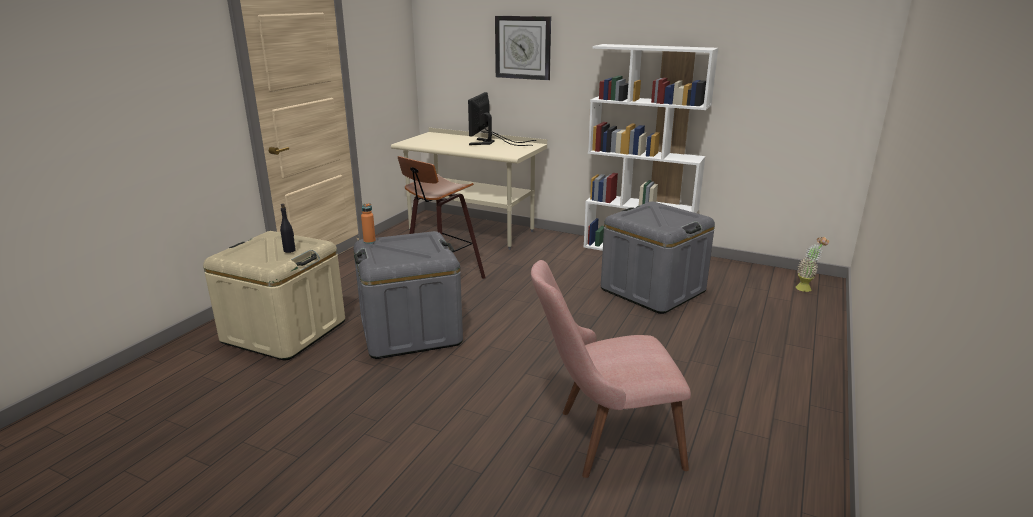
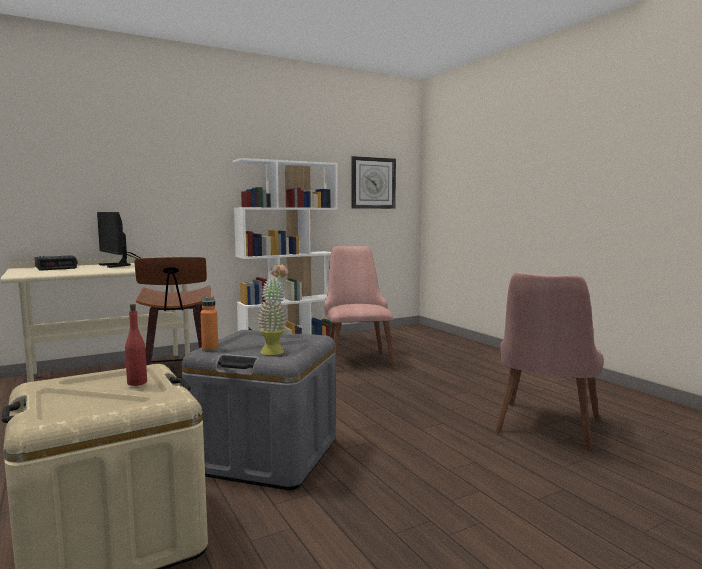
camera: 55 degrees left, 15 degrees down
(289, 250) = (137, 383): black bottle -> red bottle
(446, 137) = (56, 268): none -> alarm clock
(523, 47) = (144, 163): wall clock -> wall clock (373, 183)
(652, 290) = (356, 358): grey storage box -> pink chair
(806, 288) = (416, 332): potted plant -> potted plant (274, 350)

